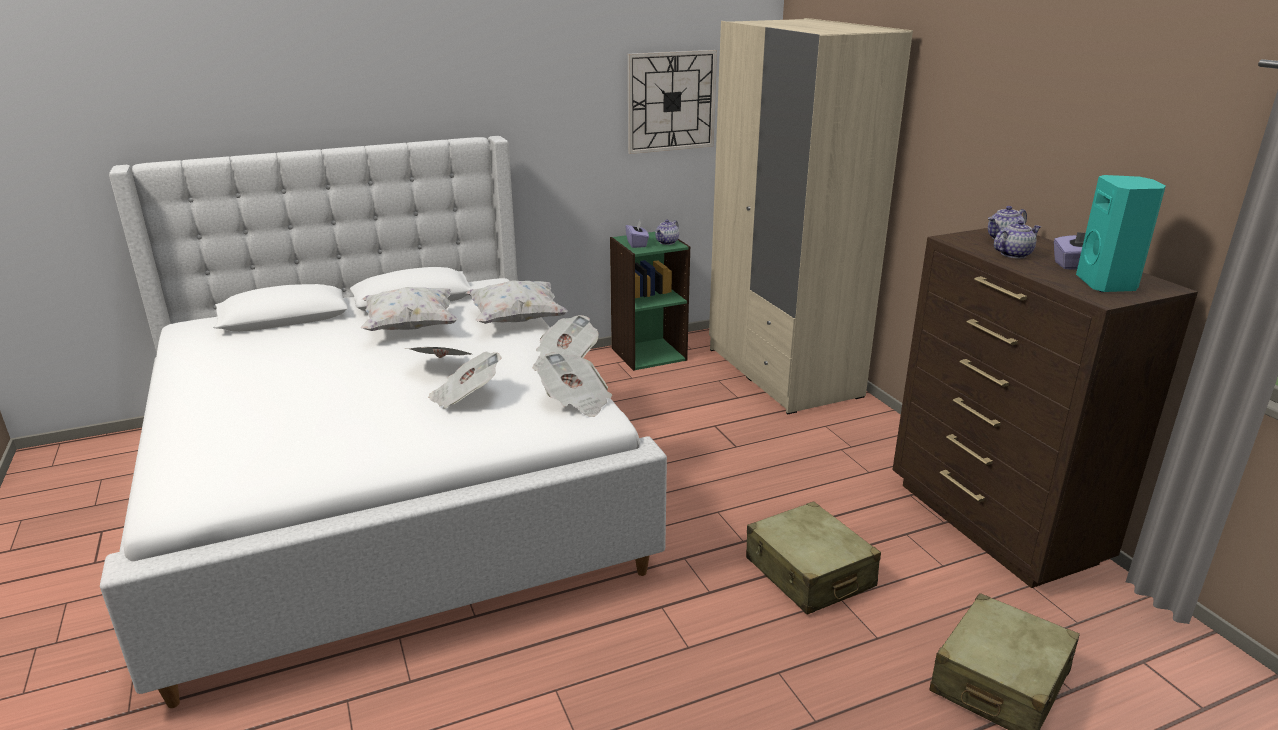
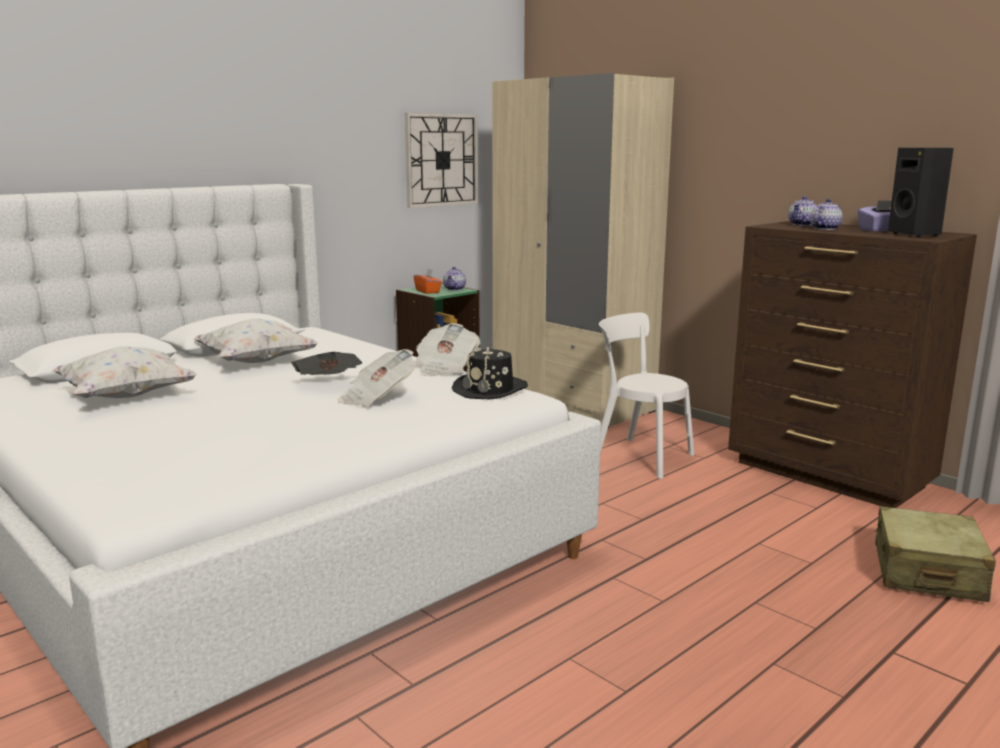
camera: 20 degrees left, 10 degrees down
(516, 320) = (362, 349): white pillow -> white pillow (126, 397)
(576, 401) = (490, 389): newspaper -> black hat
(637, 244) = (428, 291): purple tissue box -> orange tissue box
(799, 457) = (638, 456): none -> white chair
(809, 573) = (718, 531): beige suitcase -> none
(1108, 284) = (916, 234): turquoise speaker -> black speaker

